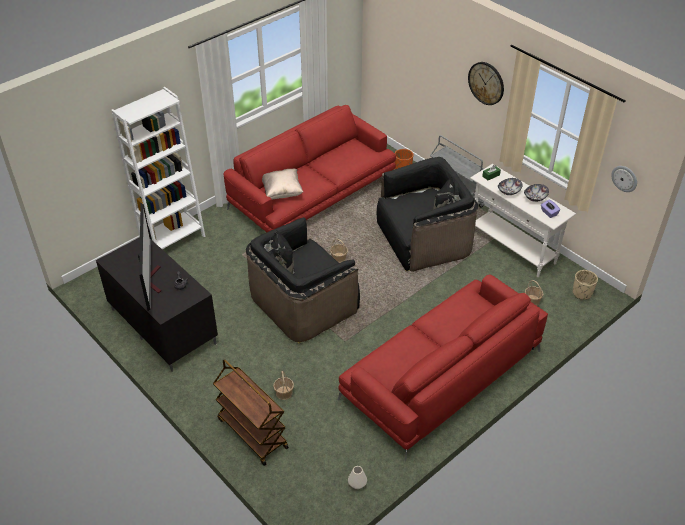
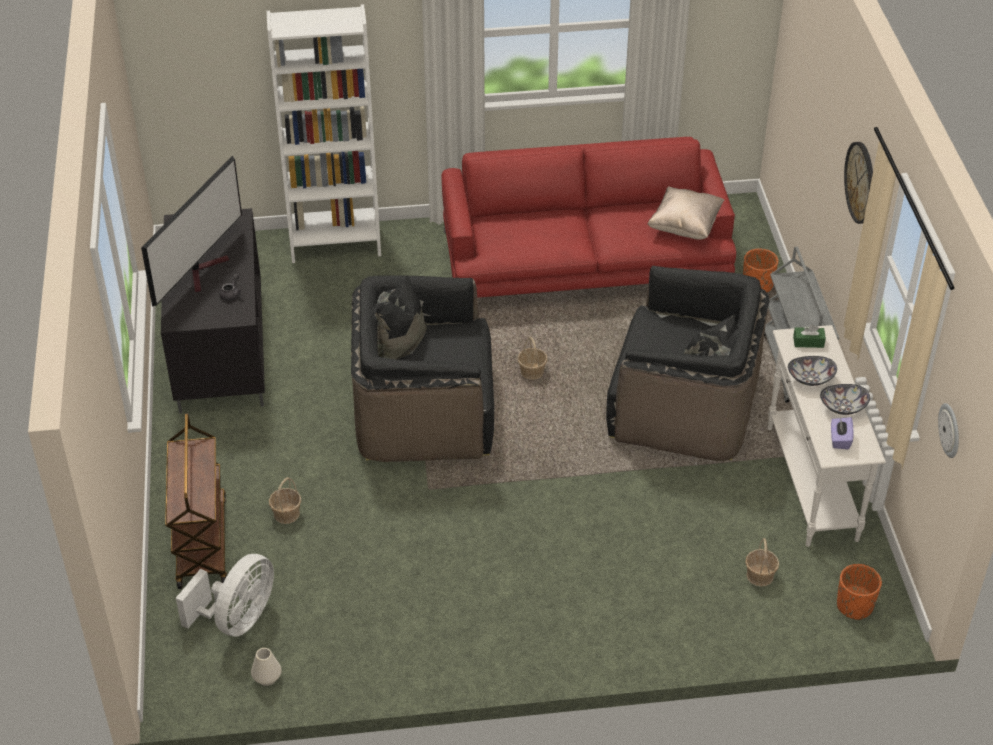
camera: 35 degrees right, 0 degrees up
(282, 192) = (506, 235): beige pillow -> beige pillow (685, 227)
(312, 462) = (237, 619): none -> white fan
(441, 375) = (515, 606): red sofa -> none
(582, 293) = (854, 606): beige planter -> orange planter

